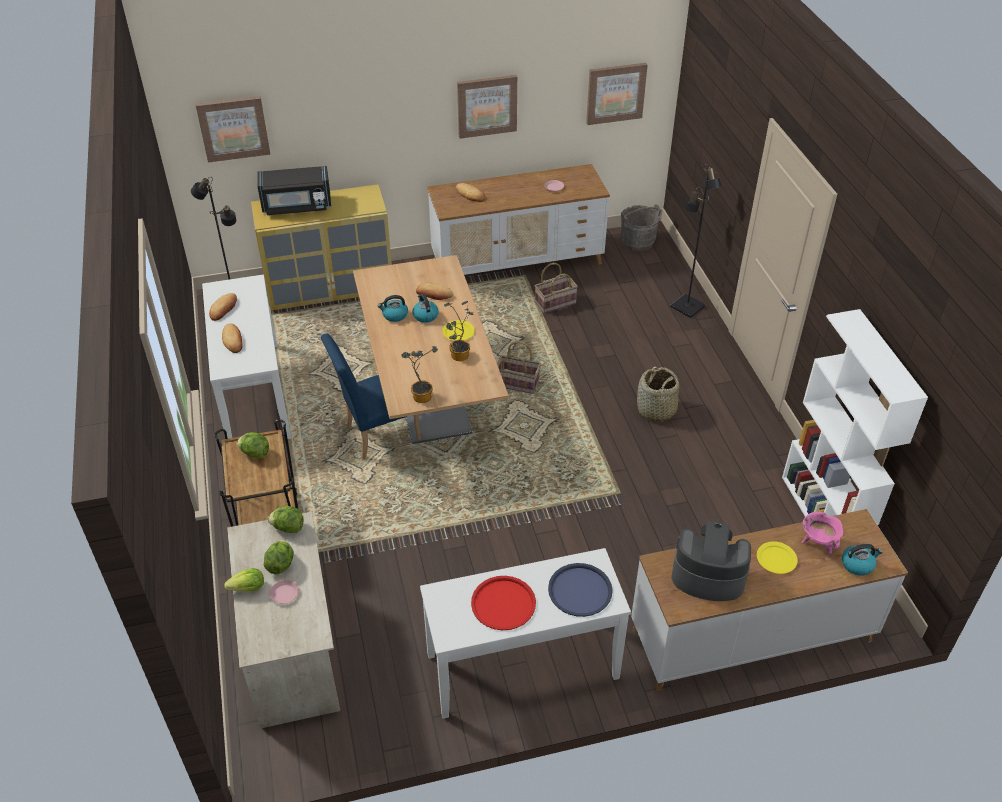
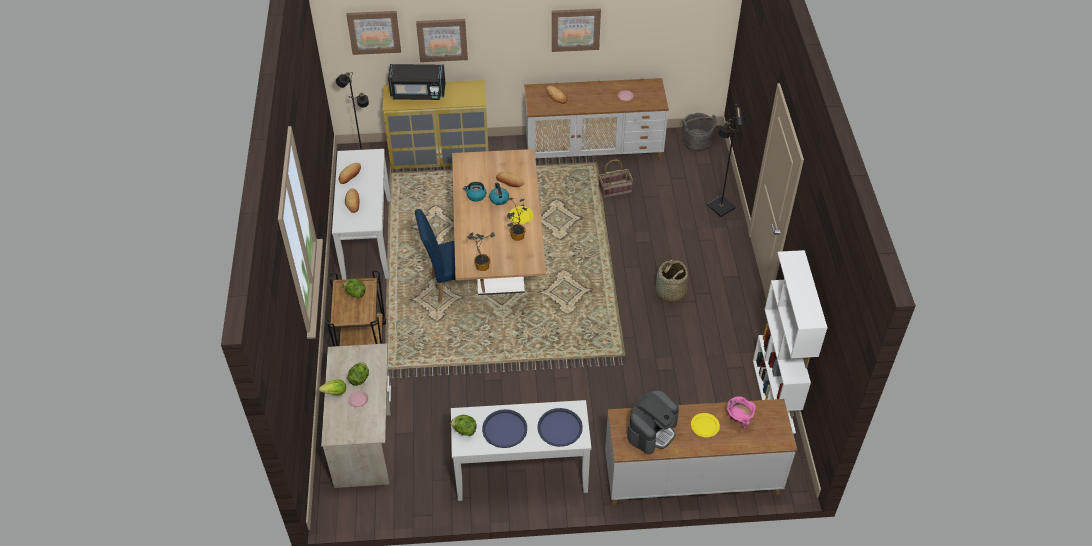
camera: 10 degrees right, 5 degrees up
(288, 528) = (369, 353): lettuce -> lettuce (464, 430)
(503, 604) = (504, 429): red tray -> blue tray
(517, 383) = (568, 255): basket -> none
(615, 93) = (683, 27): picture -> picture (442, 39)
(707, 575) = (652, 430): coffee machine -> coffee machine turned 105 degrees clockwise
(857, 564) = (762, 438): kettle -> none

